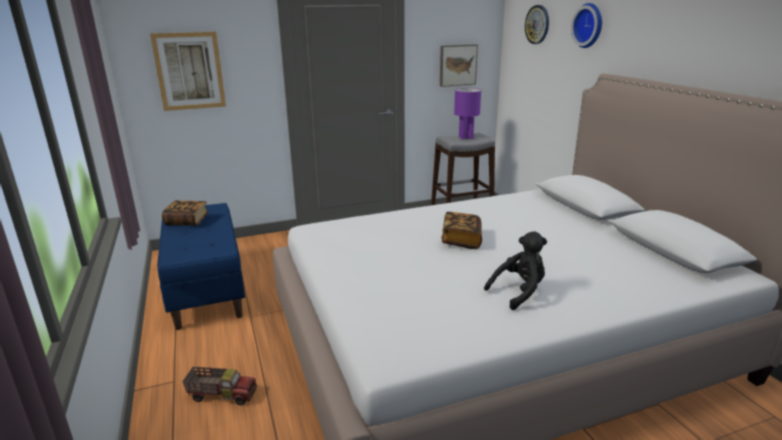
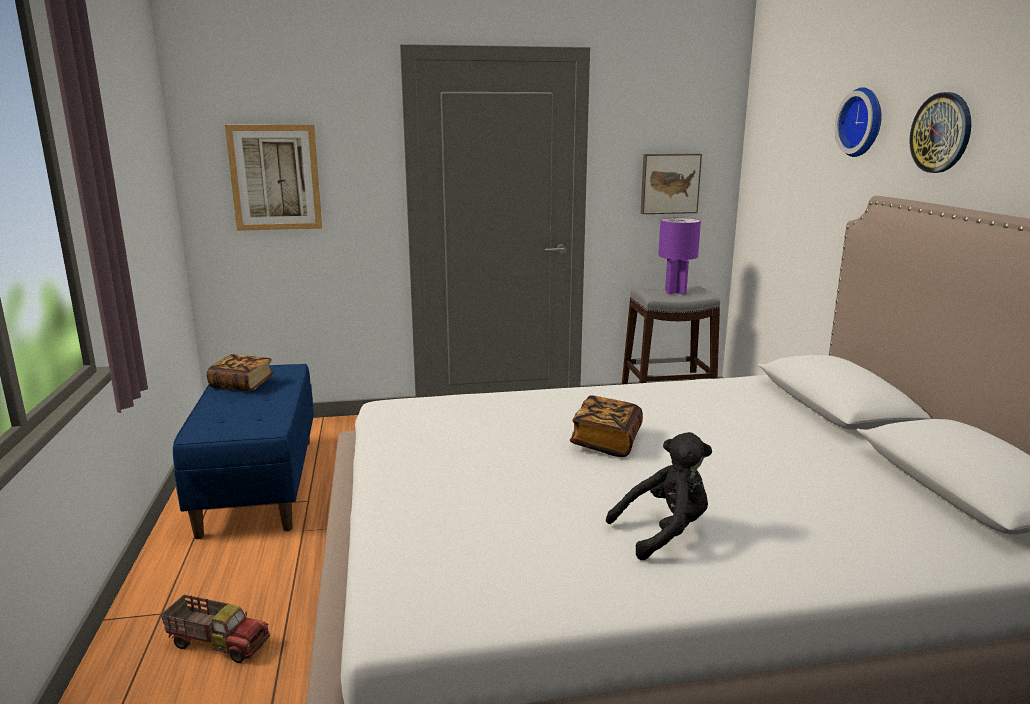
camera: 10 degrees right, 5 degrees down
(537, 24) = (790, 123): wall clock -> wall clock (941, 133)

